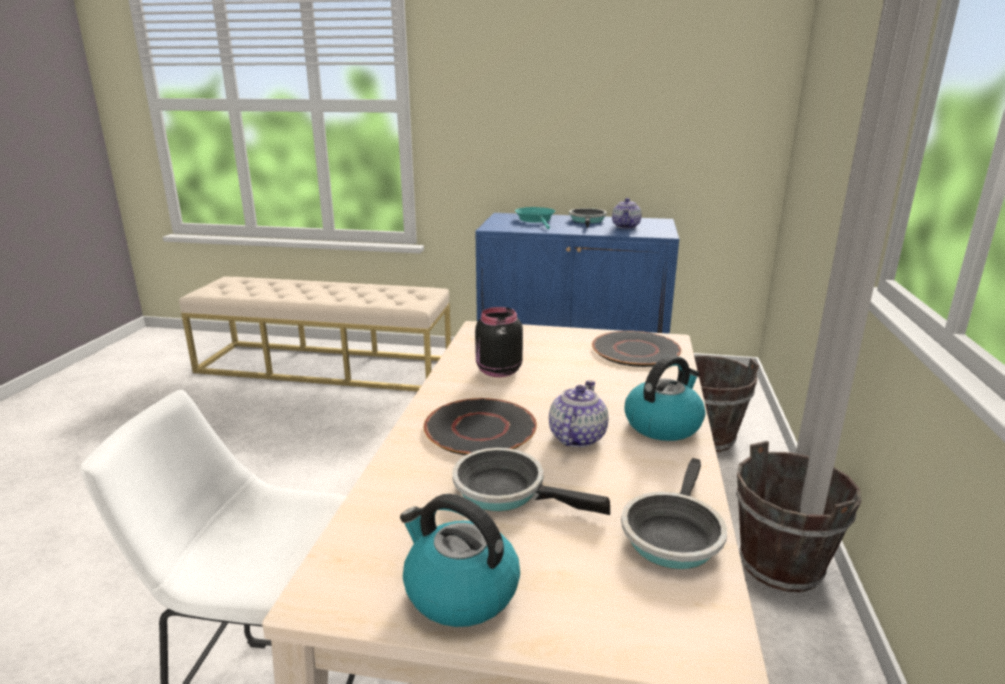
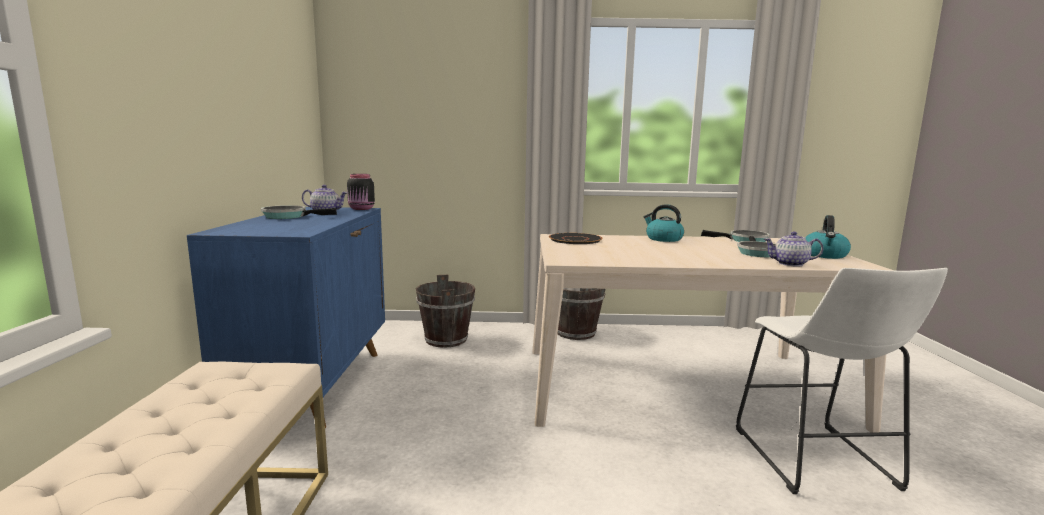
camera: 100 degrees left, 10 degrees down
(481, 429) = (712, 257): black plate -> none
(497, 371) = (637, 256): black jar -> black jar (362, 209)
(536, 220) = (268, 225): turquoise frying pan -> none
(576, 437) = (695, 247): teapot -> teapot (790, 264)

